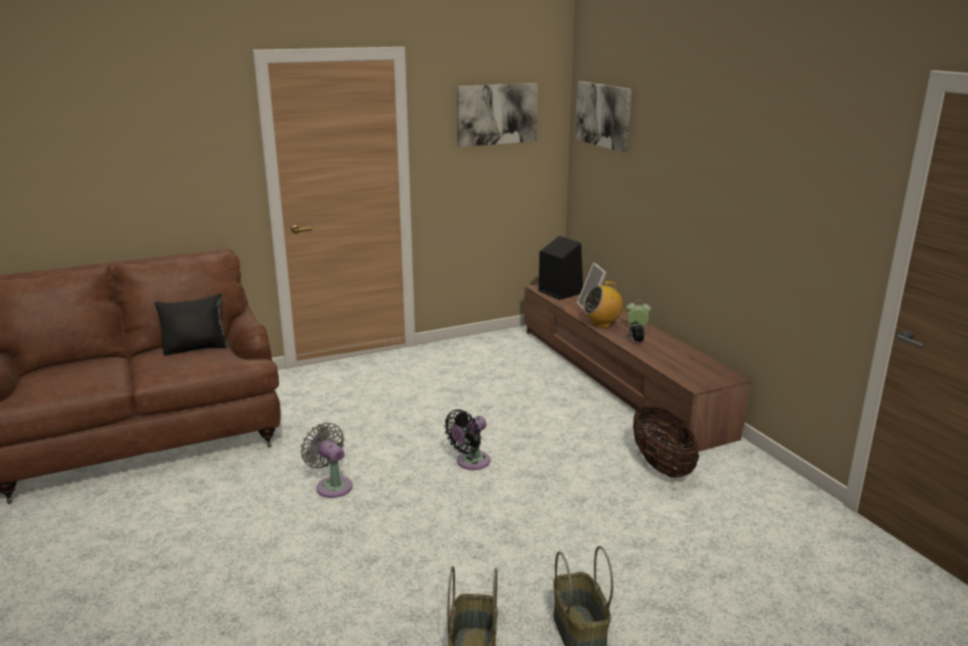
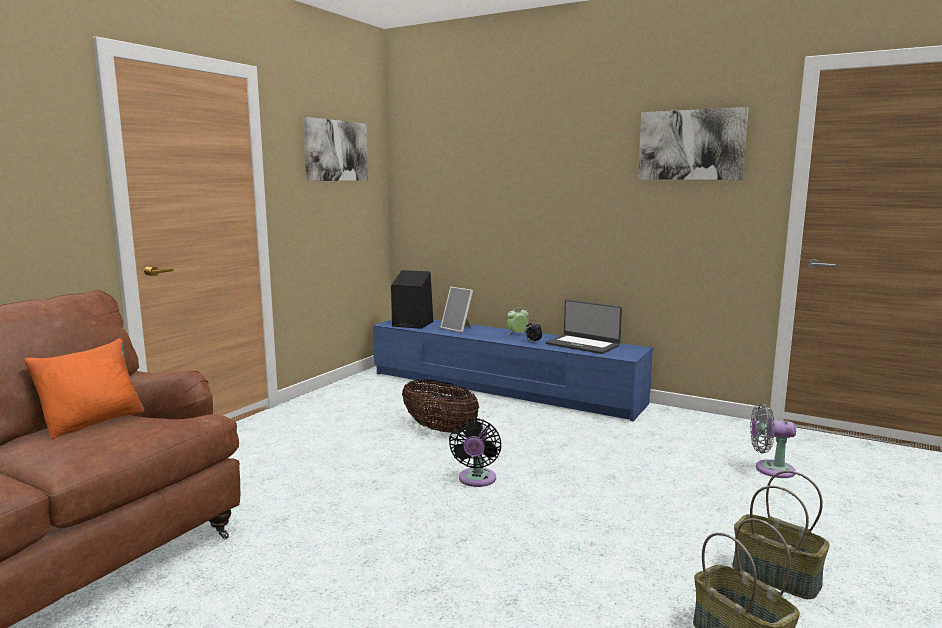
camera: 35 degrees left, 10 degrees down
(196, 348) = (94, 422): black pillow -> orange pillow
(332, 485) = (362, 549): grey fan -> grey fan (770, 469)
(602, 324) = (486, 336): radio -> none
(603, 115) = (436, 150): picture -> picture (691, 145)
(618, 378) = (503, 388): brown tv stand -> blue tv stand
(661, 466) = (628, 435): basket -> basket (439, 429)
(679, 358) = (583, 344): none -> laptop

